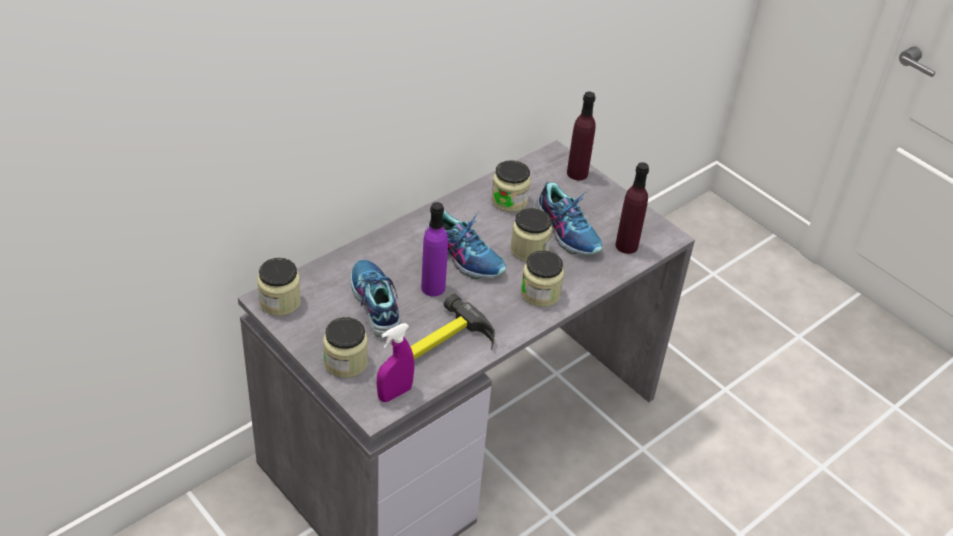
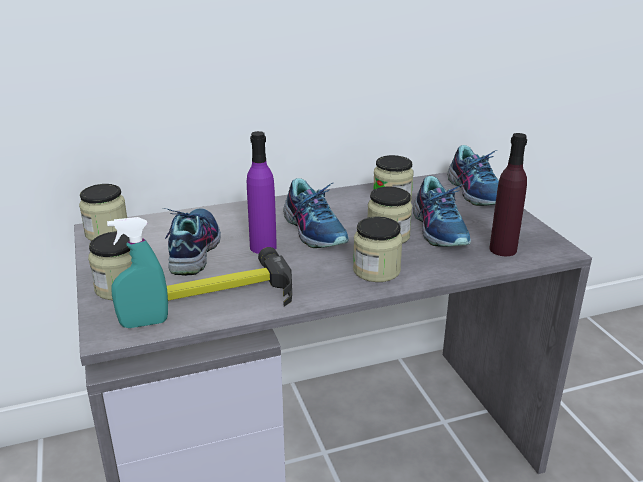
camera: 25 degrees right, 15 degrees down
(395, 393) = (144, 323): purple spray bottle -> turquoise spray bottle
(577, 173) = (476, 191): purple bottle -> shoe

